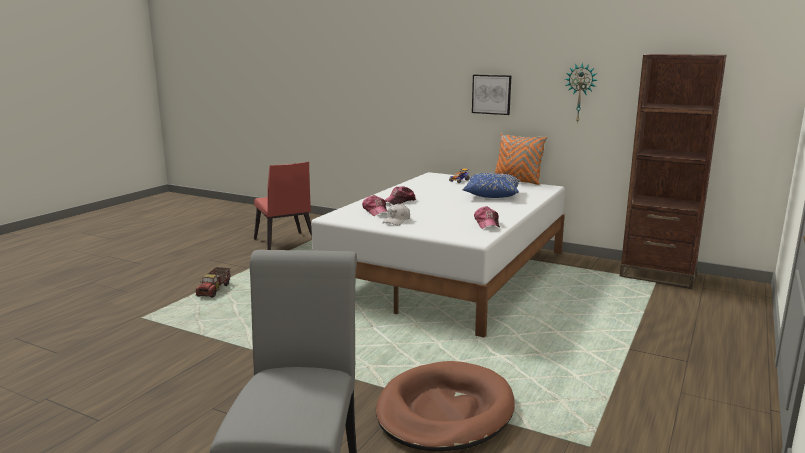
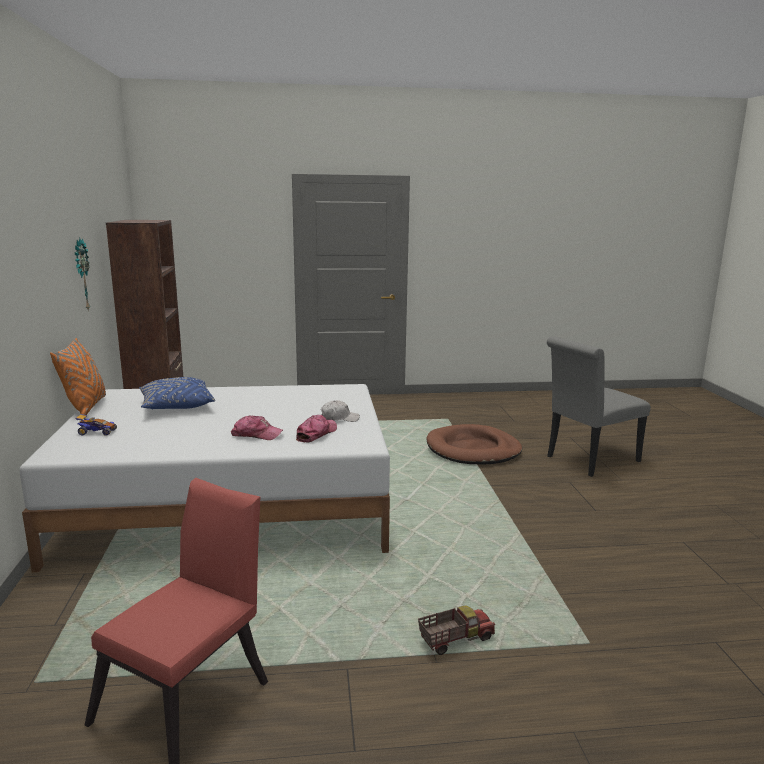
camera: 125 degrees left, 0 degrees up
(487, 224) = (303, 391): cap -> none
(491, 94) = (35, 299): picture -> none

